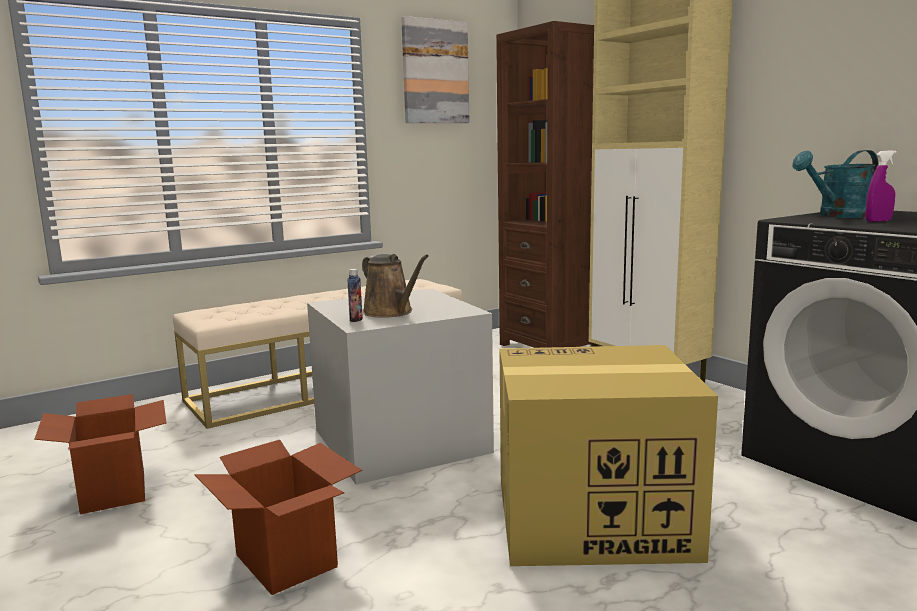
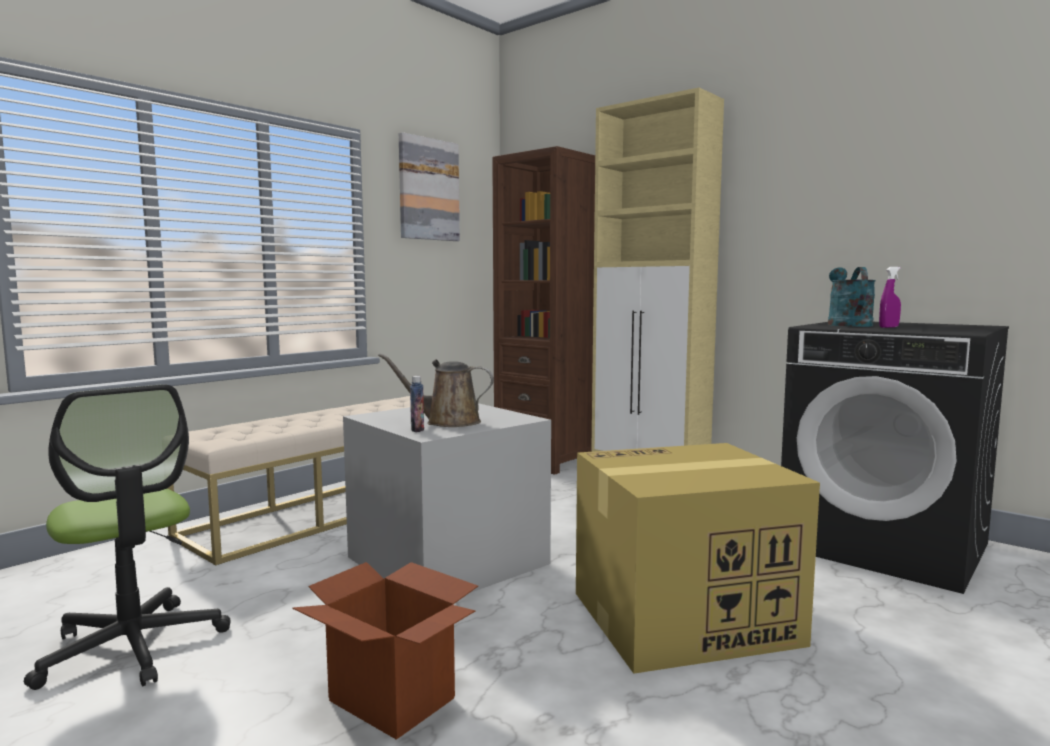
camera: 15 degrees left, 5 degrees down
(114, 492) = (132, 647): cardboard box -> office chair
(391, 312) = (447, 422): brown watering can -> brown watering can turned 150 degrees clockwise
(838, 216) = (847, 324): turquoise watering can -> turquoise watering can turned 135 degrees clockwise

